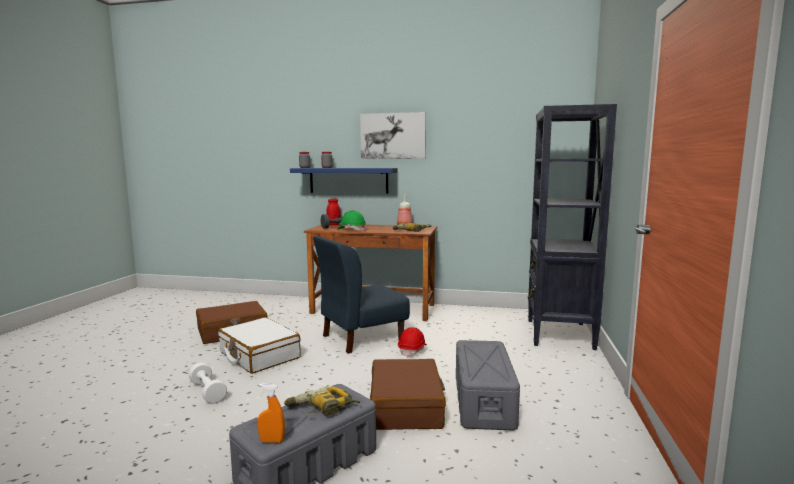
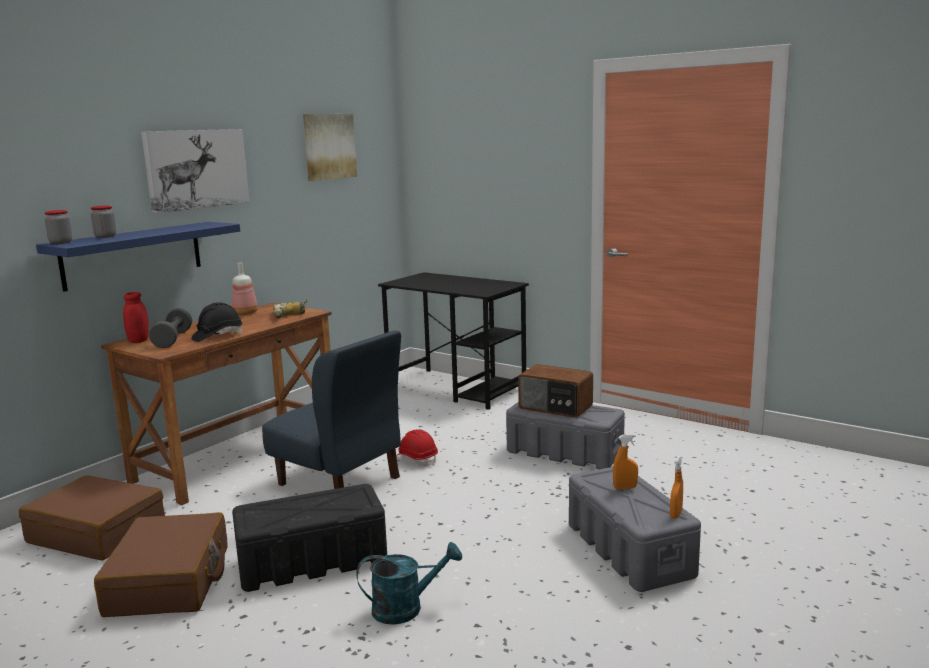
camera: 65 degrees left, 5 degrees up
(208, 392) = (406, 608): white dumbbell -> turquoise watering can
(259, 355) = (313, 561): white suitcase -> black storage box
(321, 409) = (625, 488): power drill -> orange spray bottle
(351, 230) = (217, 336): green hard hat -> black hard hat
(361, 337) = (339, 481): blue chair -> blue chair turned 45 degrees counterclockwise
(406, 406) = (549, 486): brown suitcase -> brown suitcase (97, 532)
(484, 355) = (555, 407): none -> radio
(506, 124) = (329, 146): none -> picture
(559, 334) = (457, 388): black bookcase -> black desk

